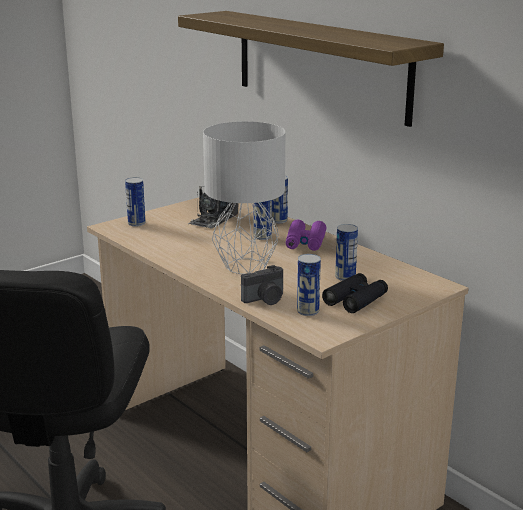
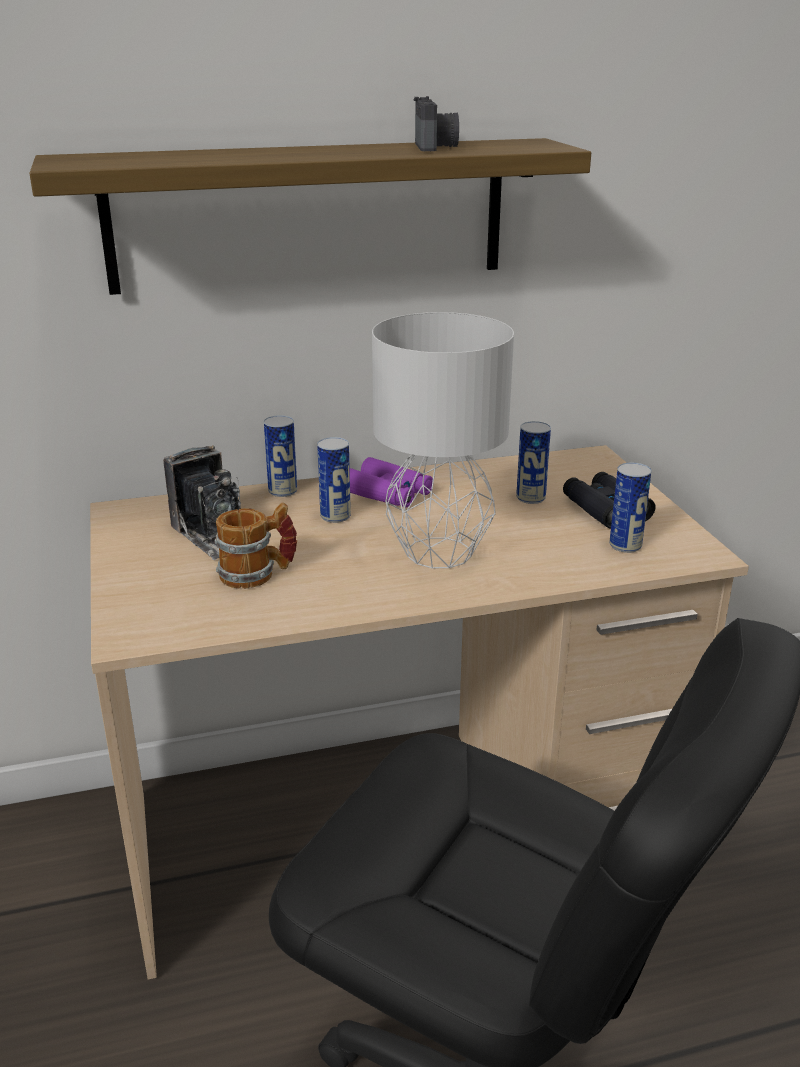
camera: 65 degrees left, 5 degrees up
(136, 223) = (148, 607): can -> none
(184, 235) = (258, 574): none -> mug
(265, 299) = (570, 565): camera -> camera (435, 147)

